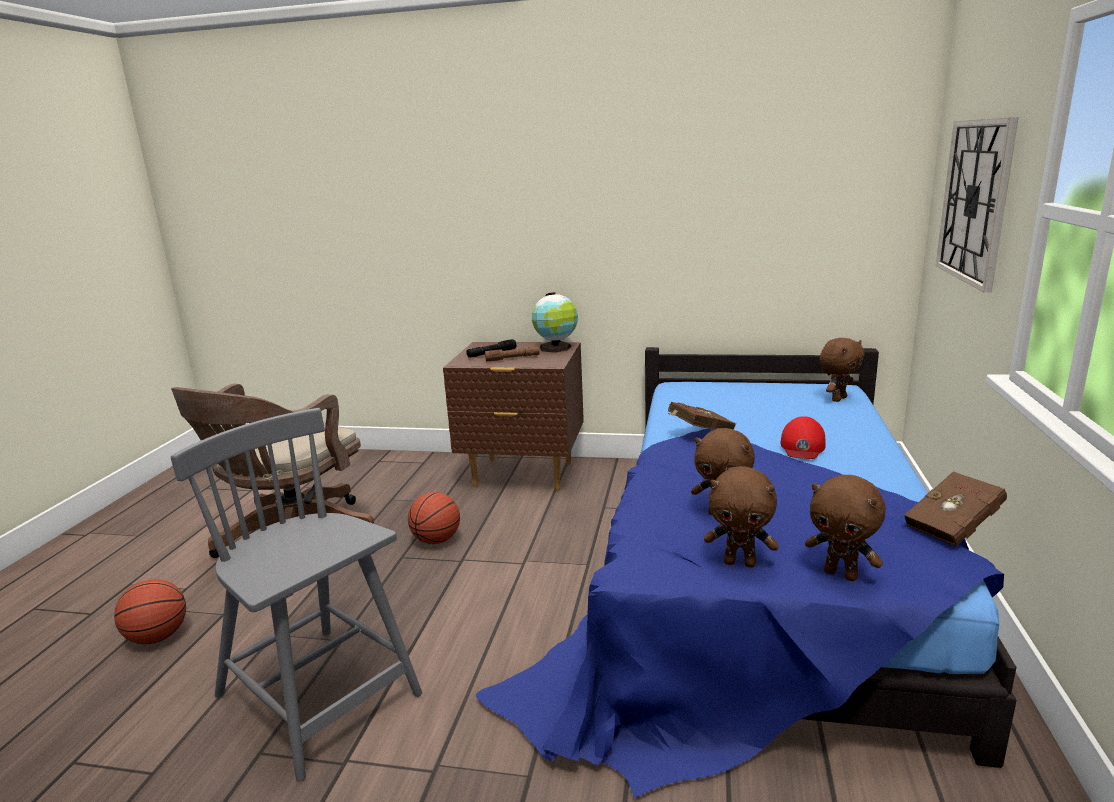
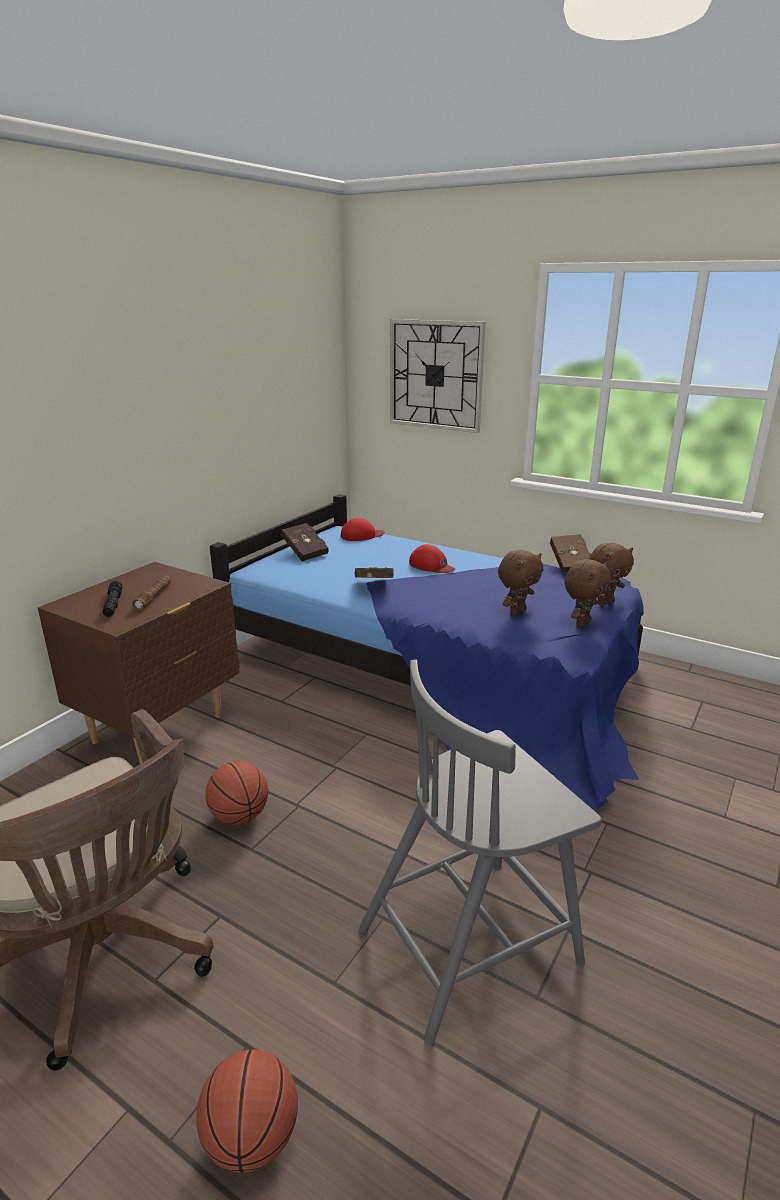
camera: 70 degrees left, 5 degrees up
(556, 348) = (156, 574): globe -> none
(746, 389) = (304, 552): none -> red book
(838, 399) = (362, 535): brown plush toy -> red cap

